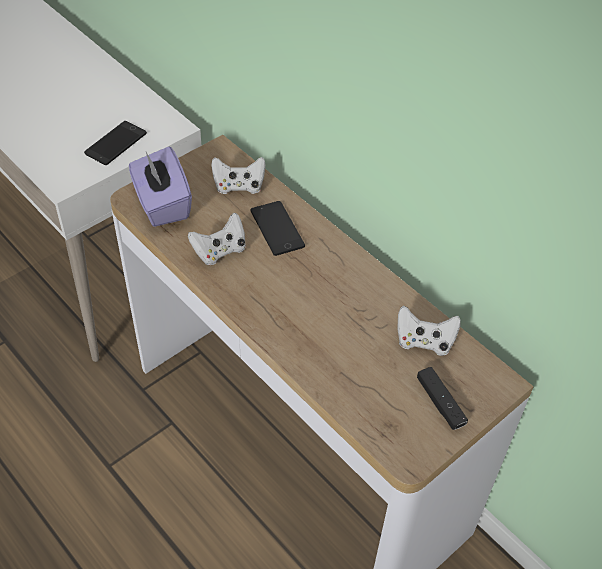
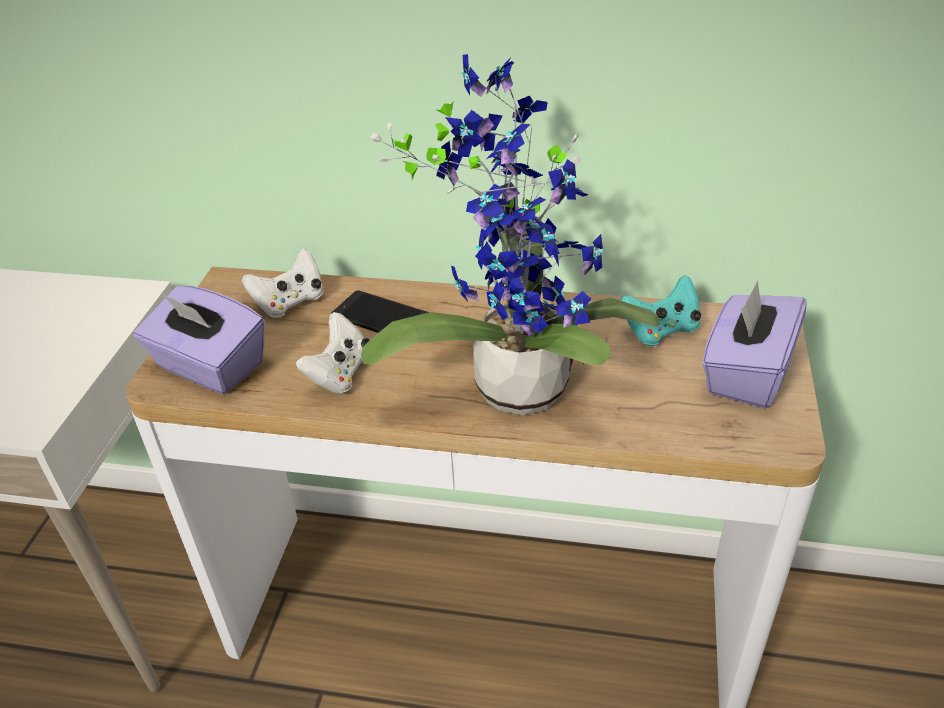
camera: 35 degrees left, 10 degrees down
(116, 143) = (66, 346): phone -> none
(304, 317) = (515, 380): none -> potted plant
(424, 342) = (661, 330): white game controller -> turquoise game controller
(440, 403) = (746, 373): black game controller -> purple tissue box

